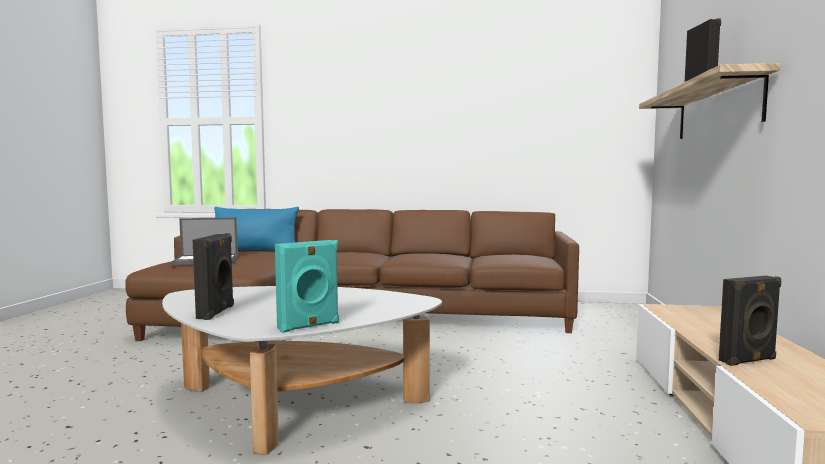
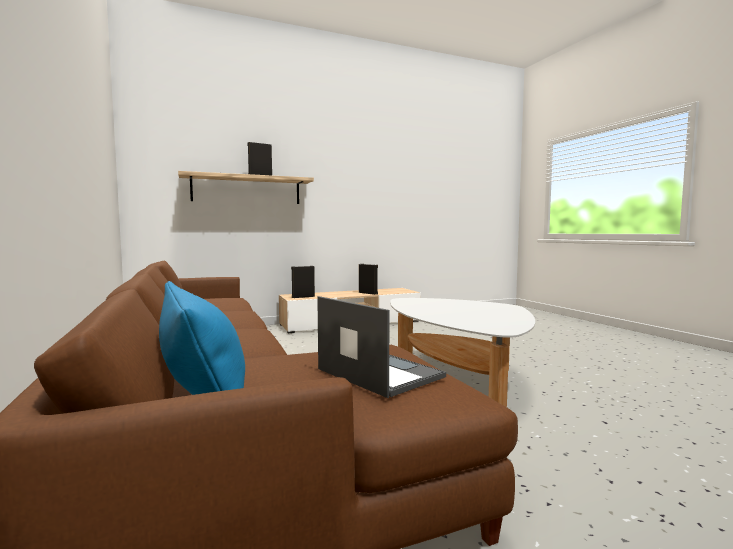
camera: 120 degrees left, 0 degrees up
(217, 312) = (508, 315): black speaker -> black speaker (303, 297)
(309, 326) = (483, 302): turquoise speaker -> none

